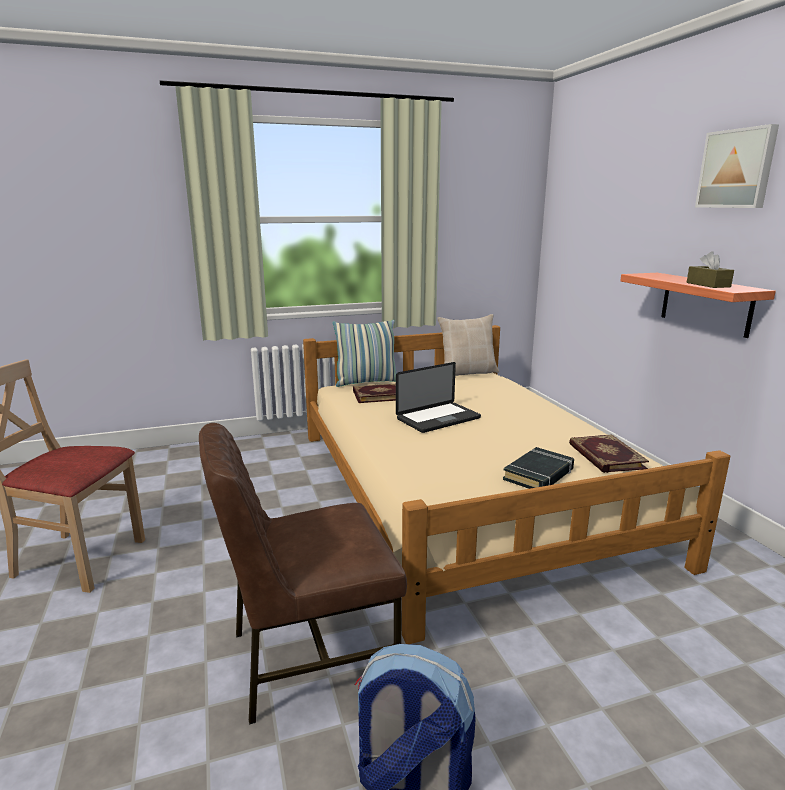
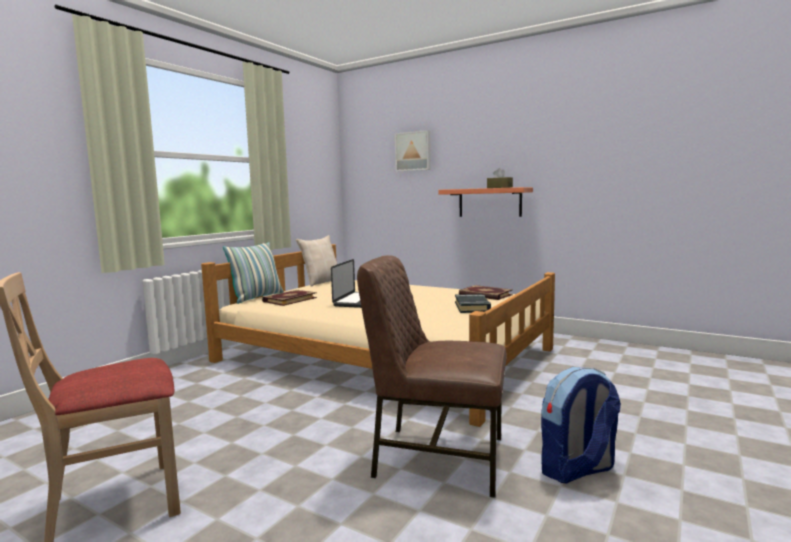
camera: 40 degrees left, 10 degrees down
(309, 656) = (437, 457): brown chair -> brown chair turned 75 degrees clockwise
(737, 169) = (495, 124): picture -> picture (413, 151)

